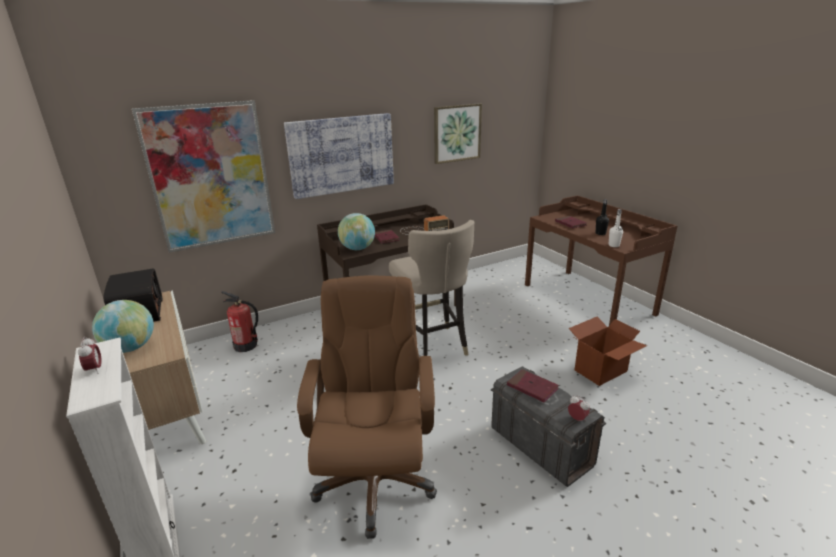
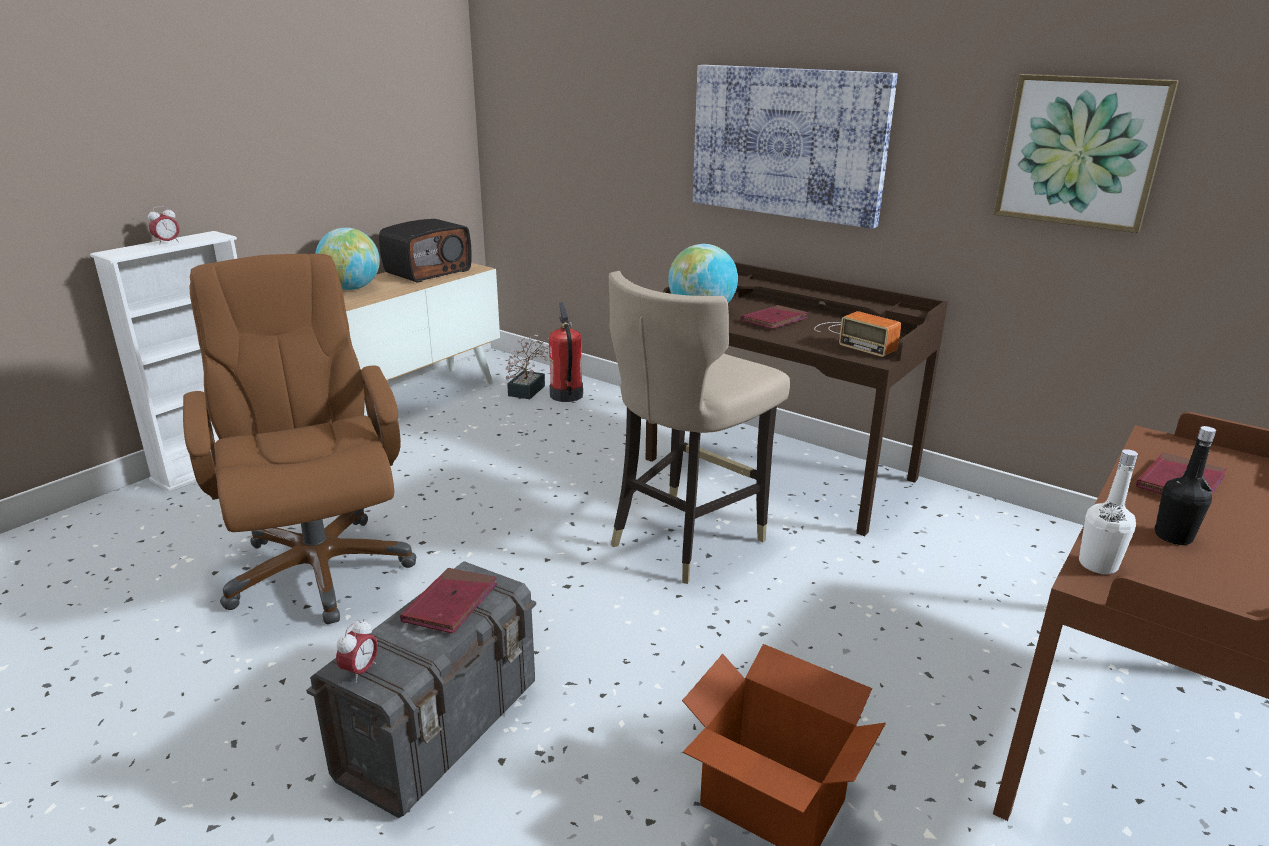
camera: 65 degrees right, 0 degrees up
(210, 176) = (600, 134): picture -> none
(218, 357) = (529, 389): none -> potted plant
(375, 480) = (319, 568): brown office chair -> brown office chair turned 90 degrees counterclockwise

